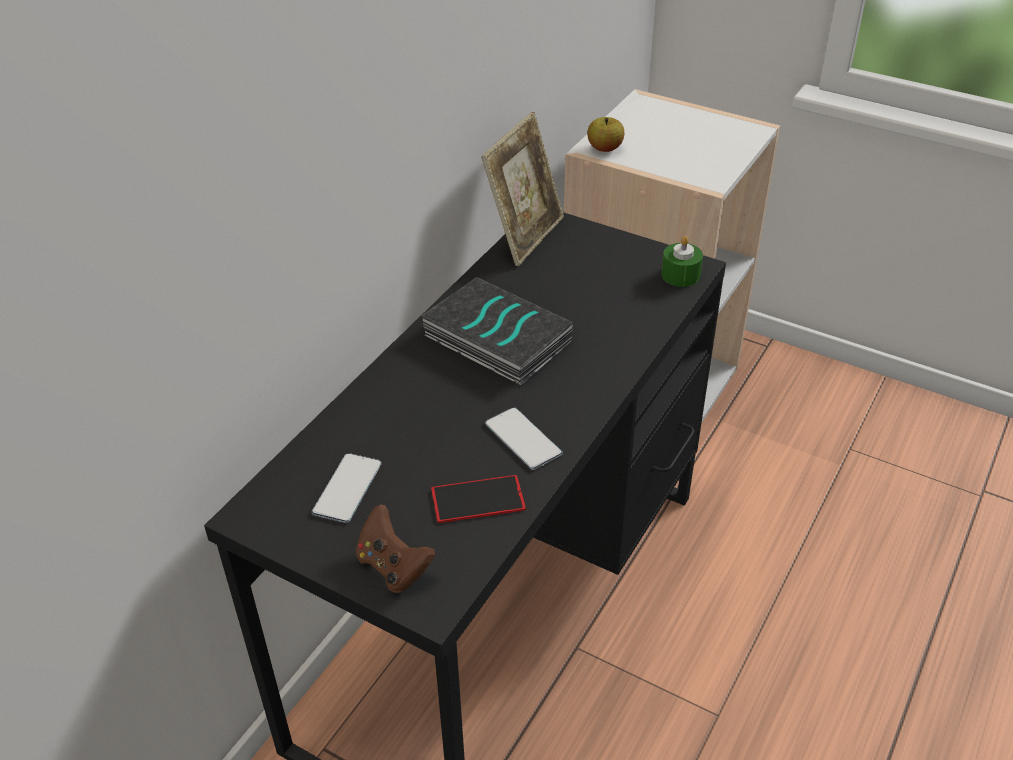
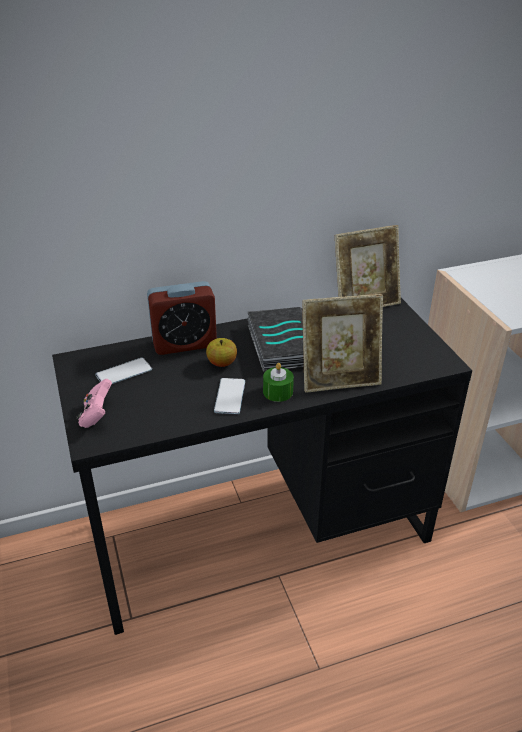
camera: 40 degrees right, 5 degrees down
(375, 403) = (184, 343): none -> alarm clock
(393, 567) = (96, 416): brown game controller -> pink game controller
(478, 499) = (171, 410): phone -> none
(605, 149) = (465, 276): apple -> apple (222, 363)
(615, 347) = (340, 379): none -> picture frame
(680, 275) = (431, 363): green candle -> green candle (278, 392)

